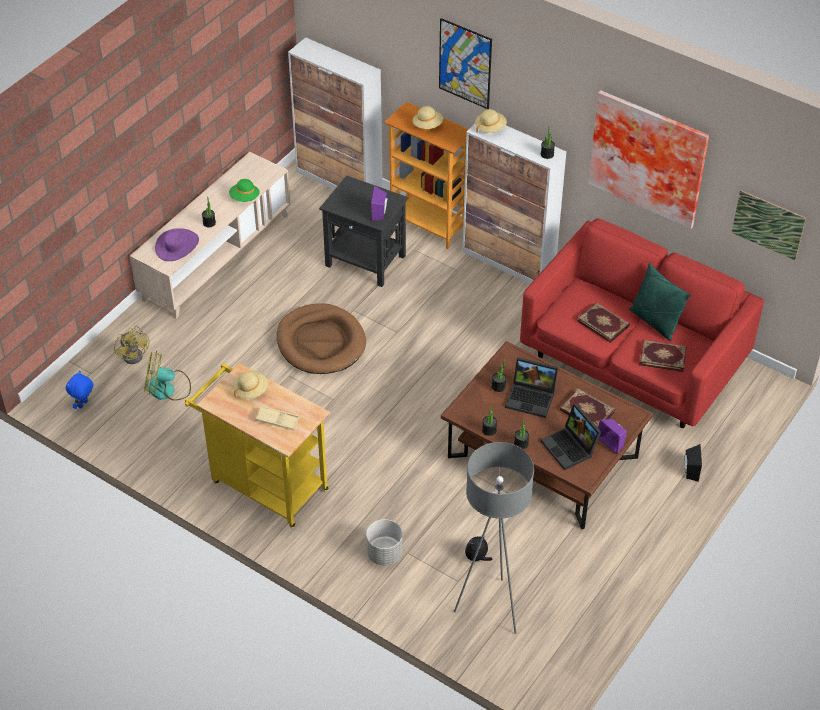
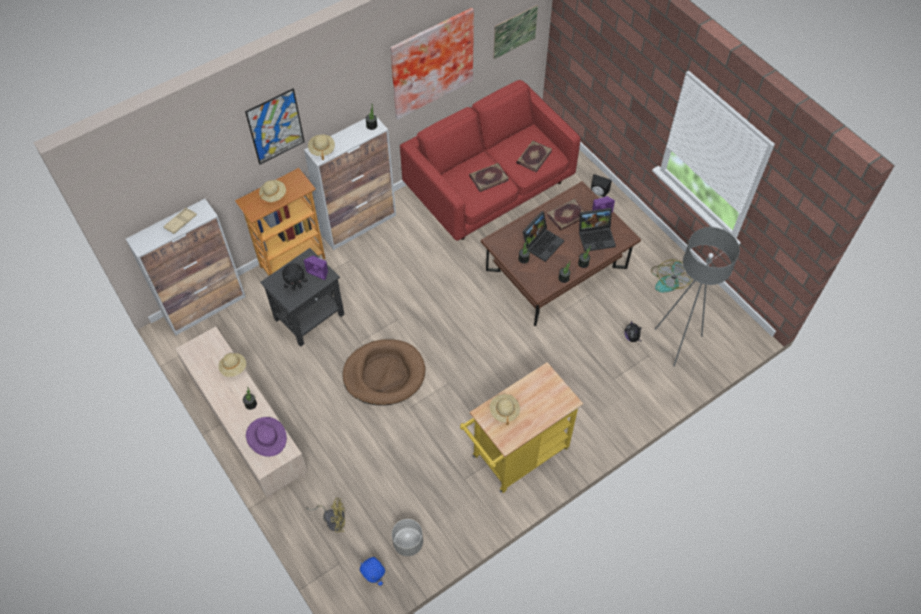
camera: 70 degrees left, 10 degrees up
(167, 389) = (385, 503): fan -> fan (668, 280)
(244, 198) = (233, 368): green hat -> beige hat
(277, 420) = (543, 400): beige tray -> beige tray (180, 222)
(352, 203) = (296, 287): none -> black plush toy
(384, 553) = (610, 393): grey planter -> grey planter (408, 543)
(654, 322) = (499, 149): green pillow -> none

